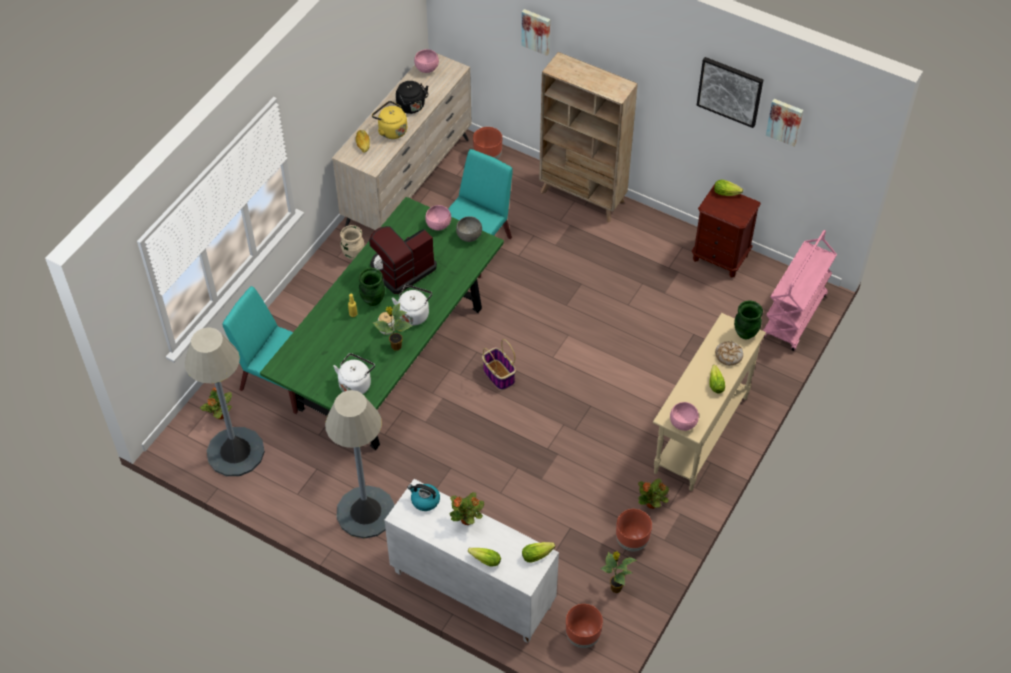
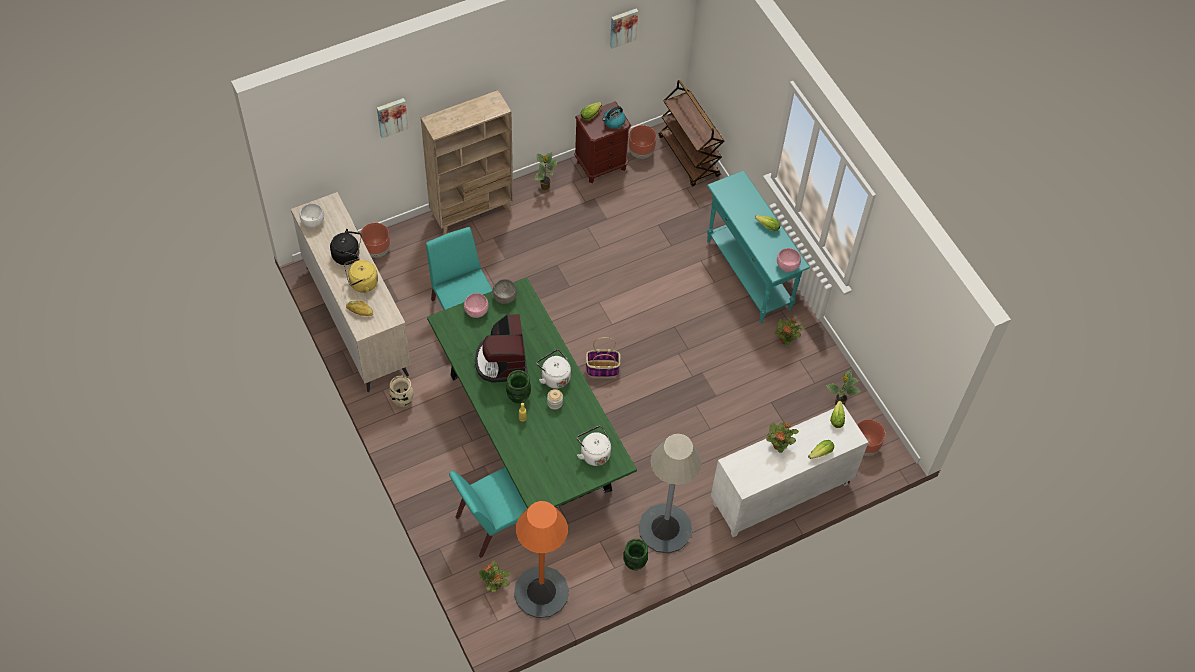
camera: 60 degrees left, 5 degrees up
(235, 452) = (541, 592): grey floor lamp -> orange floor lamp
(395, 346) = (577, 407): potted plant -> potted plant (545, 187)
(425, 500) = (743, 463): kettle -> kettle (613, 122)
(427, 68) = (313, 221): pink bowl -> white bowl
(631, 541) = (808, 371): brown planter -> brown planter (641, 153)
(700, 435) = (748, 275): beige console table -> turquoise console table
(728, 355) = (748, 204): bread -> none
(730, 91) = (574, 38): picture -> none
(745, 333) = (736, 182): green vase -> green vase (634, 563)
(794, 317) = (689, 157): pink cart -> brown cart

